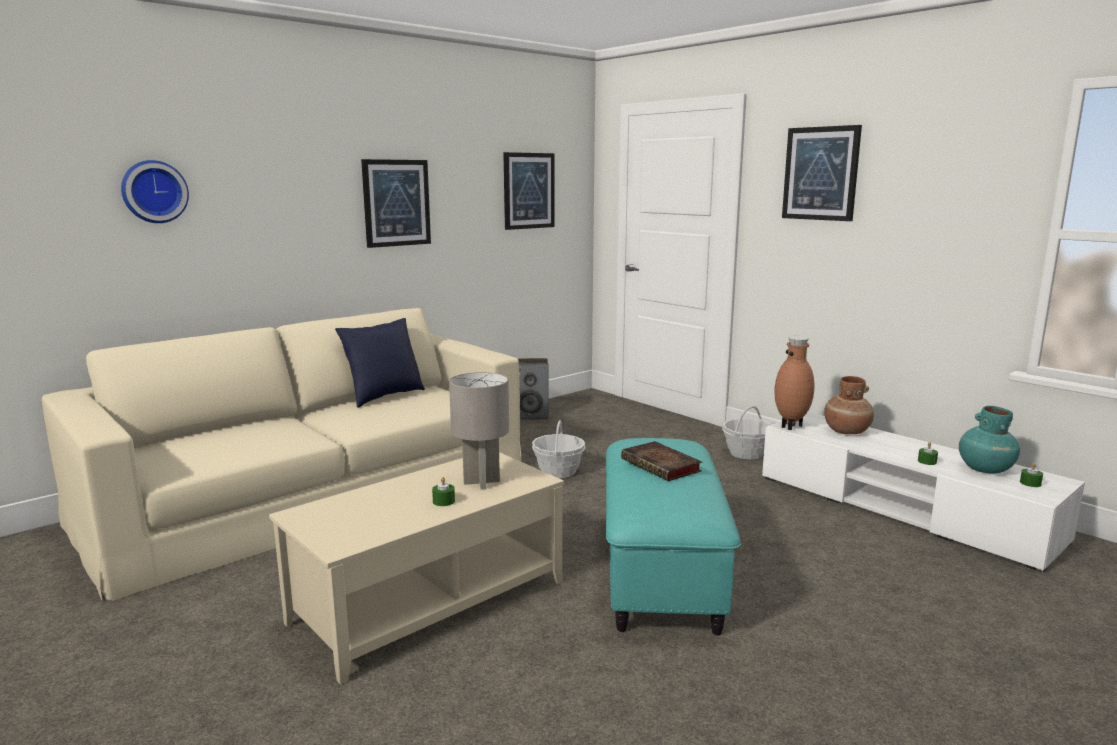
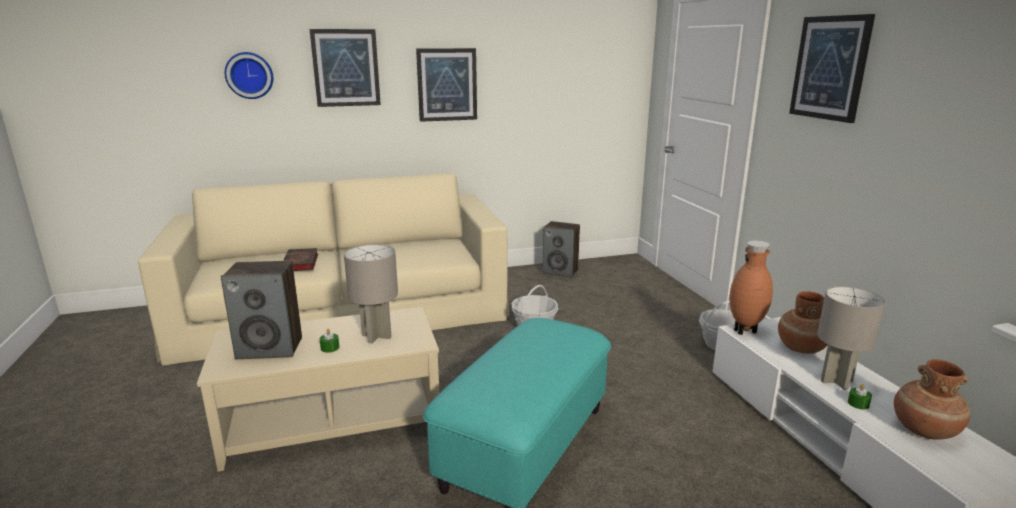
camera: 25 degrees right, 5 degrees up
(371, 515) = (270, 348): none -> speaker
(384, 396) = (405, 244): blue pillow -> none
(528, 191) = (578, 74): picture -> picture (346, 68)
(662, 466) = (527, 354): book -> book (300, 263)
(897, 449) = (837, 381): none -> grey table lamp
(984, 469) = (924, 429): turquoise vase -> brown vase
(1030, 483) = (967, 463): green candle -> none

